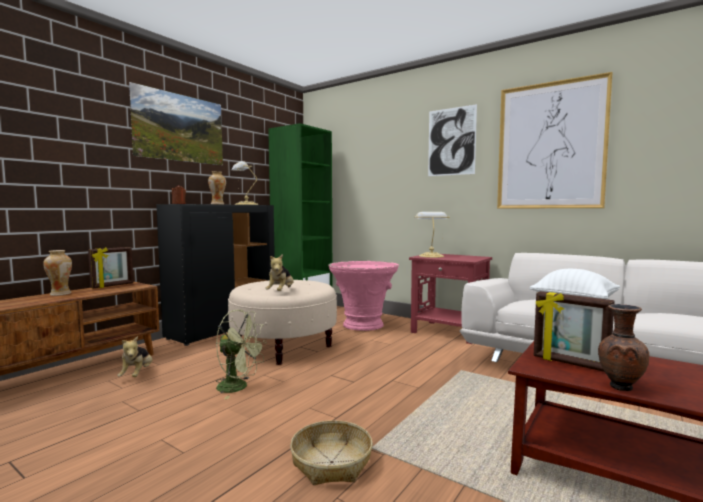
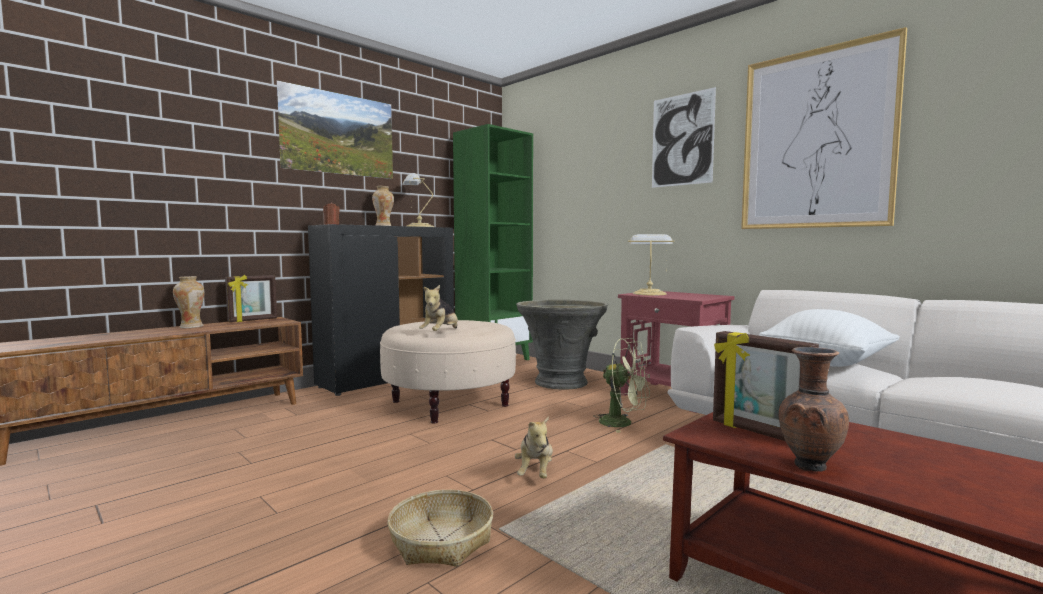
camera: 10 degrees right, 0 degrees up
(137, 375) = (268, 424): plush toy -> plush toy (535, 473)
(239, 387) = (374, 446): green fan -> green fan (623, 423)
(363, 325) = (561, 383): pink planter -> grey planter

